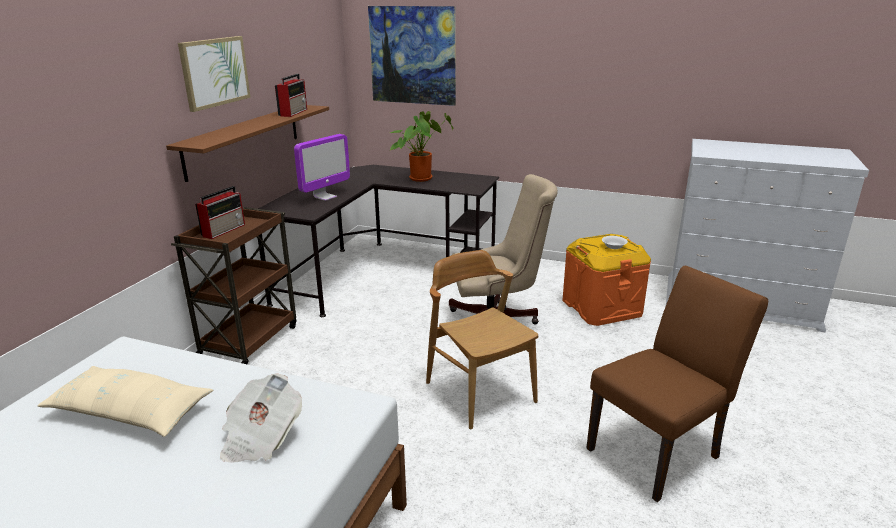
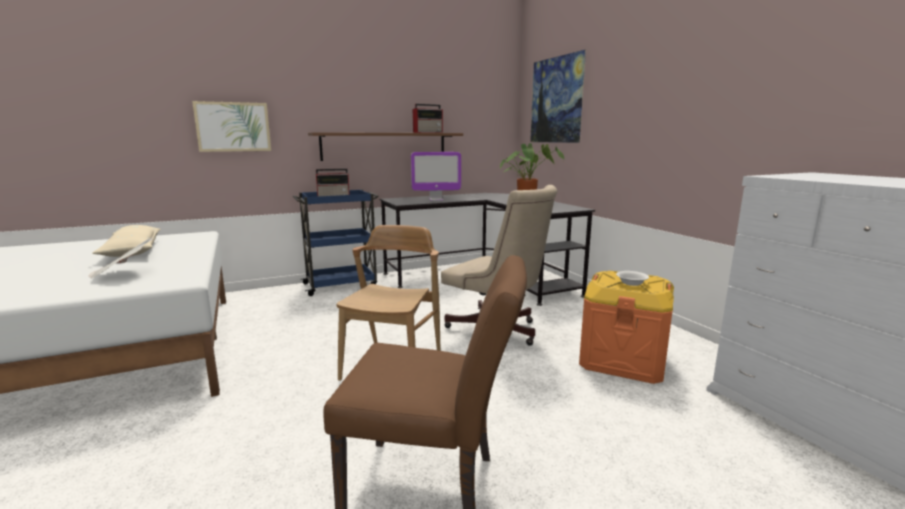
camera: 45 degrees right, 10 degrees down
(215, 72) = (362, 93): picture -> picture (233, 127)
(250, 341) = (341, 285): brown cart -> blue cart

